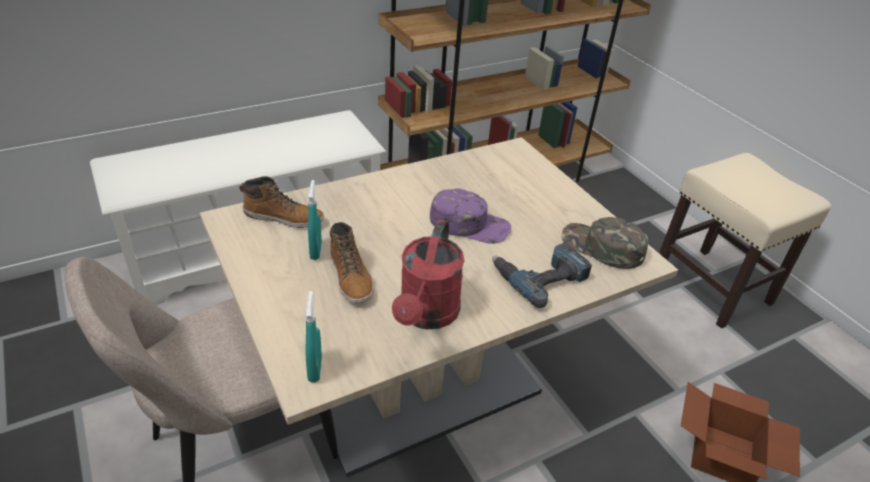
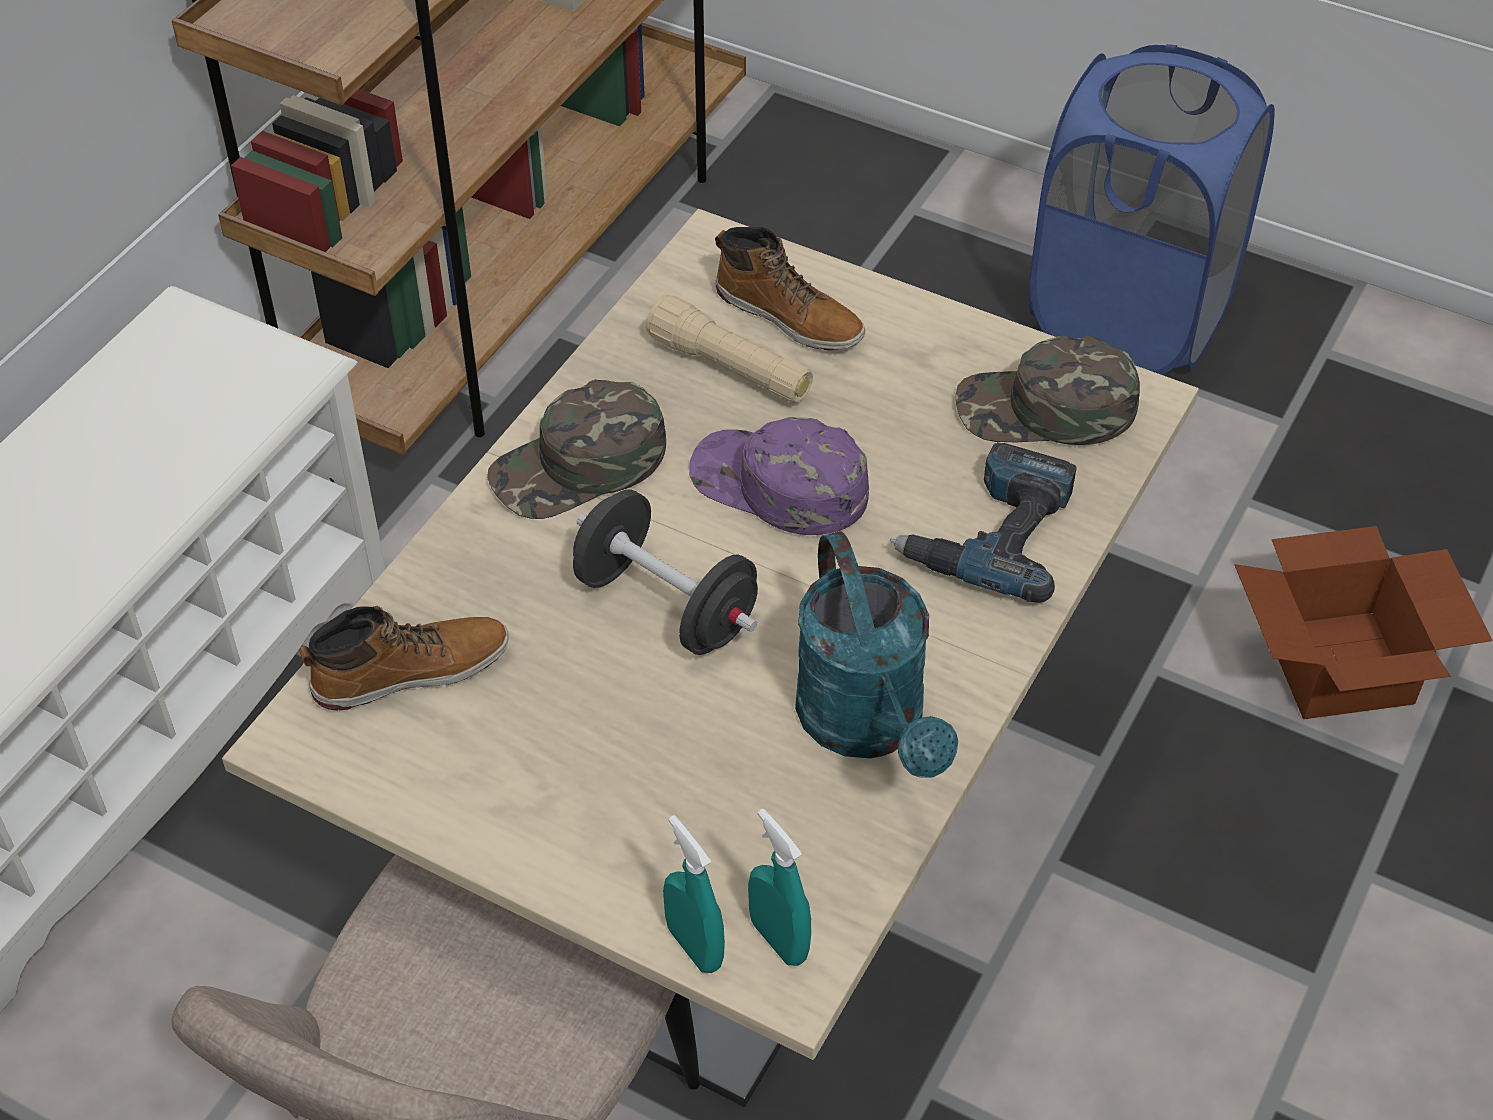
camera: 30 degrees left, 10 degrees up
(316, 251) = (550, 710): turquoise spray bottle -> turquoise spray bottle (694, 947)
(351, 277) = (669, 727): boot -> boot (790, 316)
(390, 240) = (666, 605): none -> black dumbbell
(404, 187) = (579, 466): none -> green cap
(426, 316) = (869, 726): red watering can -> turquoise watering can
(469, 224) = (778, 485): purple cap -> purple cap turned 135 degrees counterclockwise
(487, 183) = (730, 368): none -> beige flashlight
(713, 287) = (1130, 317): beige stool -> blue laundry basket

